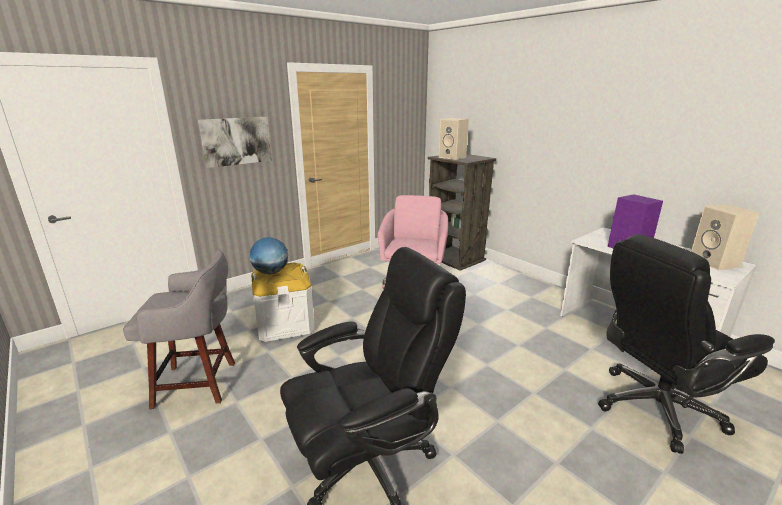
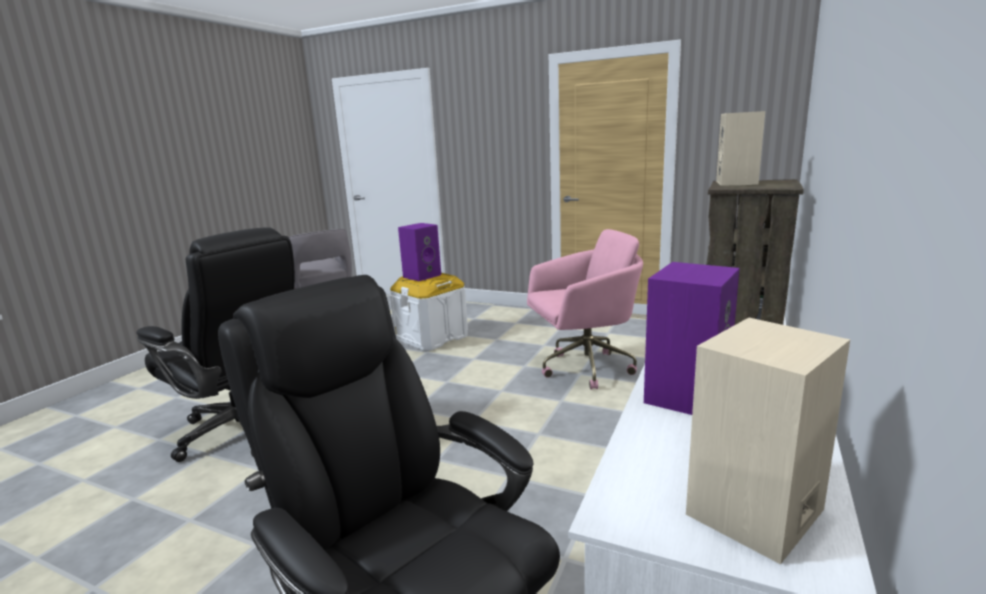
camera: 65 degrees right, 5 degrees down
(236, 141) = (487, 145): picture -> none
(270, 272) = (422, 276): globe -> purple speaker

